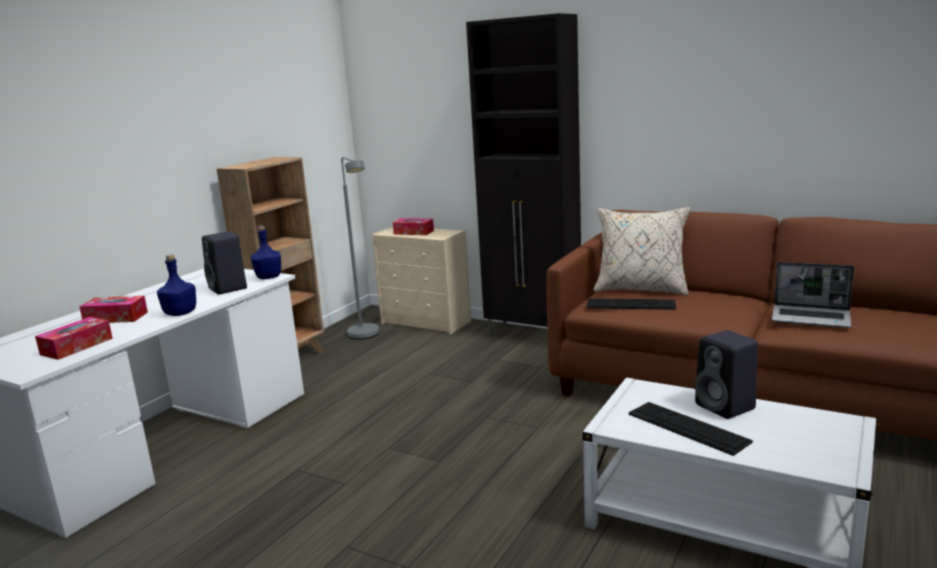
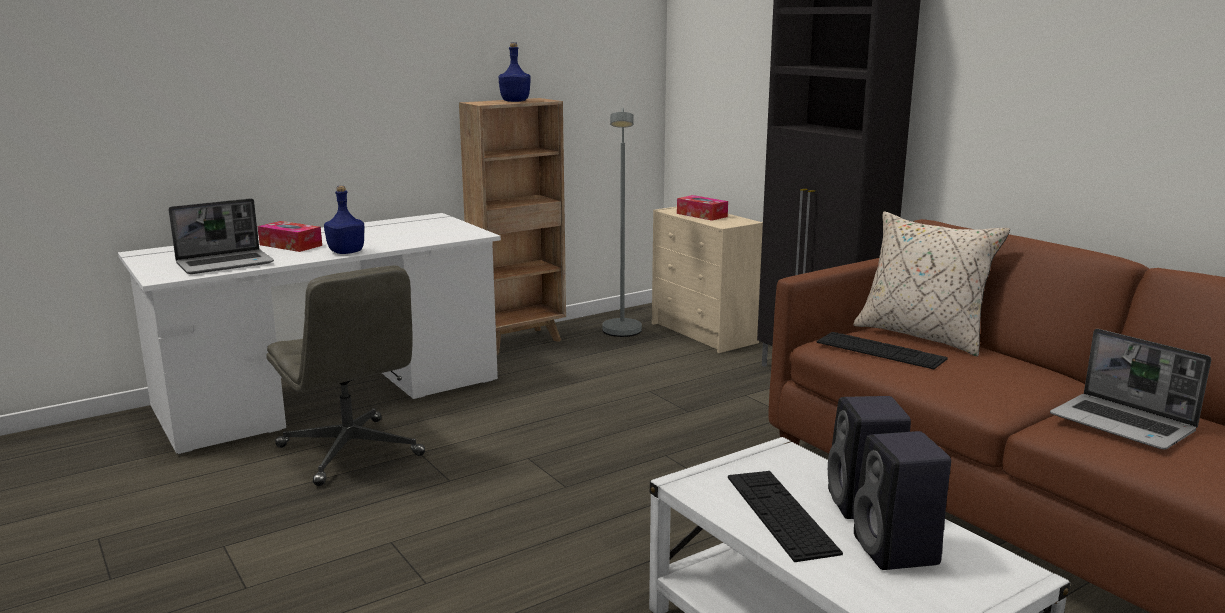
camera: 25 degrees right, 0 degrees up
(77, 346) = (226, 264): tissue box -> laptop
(228, 288) = (420, 237): black speaker -> black speaker (897, 552)
(236, 486) = (351, 452): none -> grey office chair
(269, 277) = (473, 233): blue bottle -> blue bottle (515, 101)

